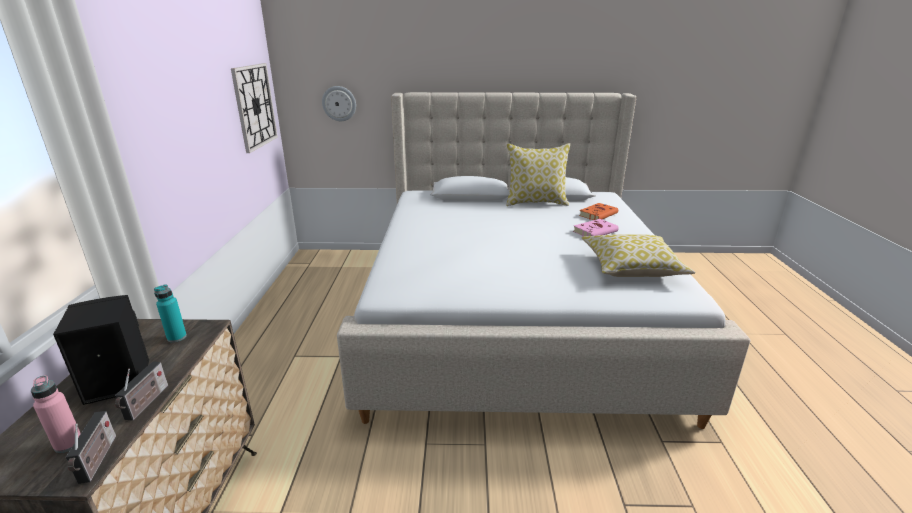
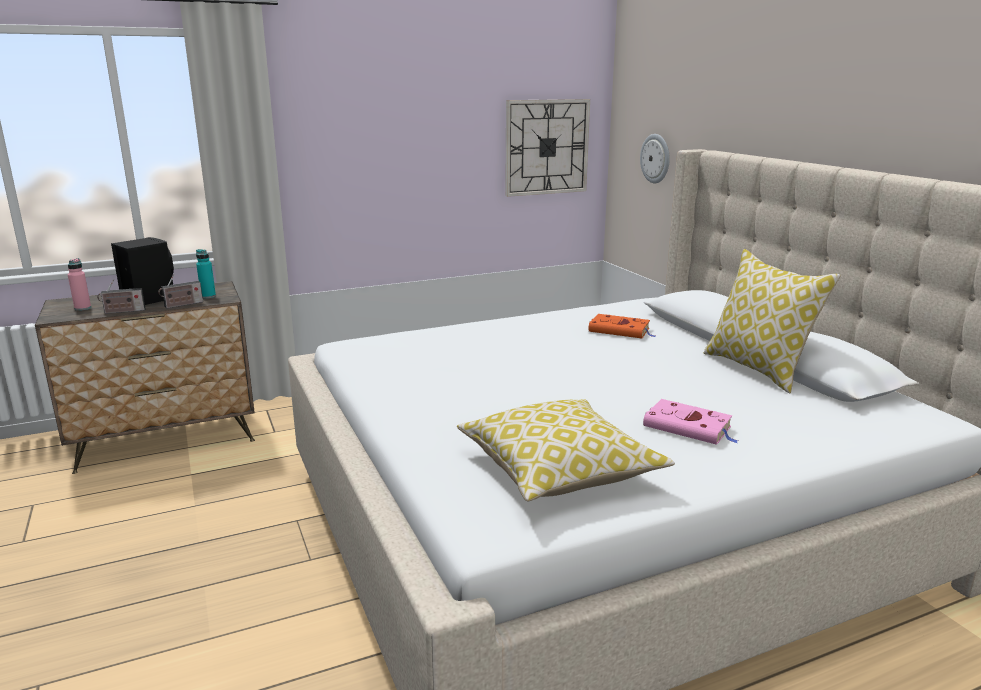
camera: 65 degrees right, 5 degrees down
(97, 461) = (65, 318): radio -> radio (182, 305)
(598, 214) = (787, 422): orange book -> orange book (621, 330)

